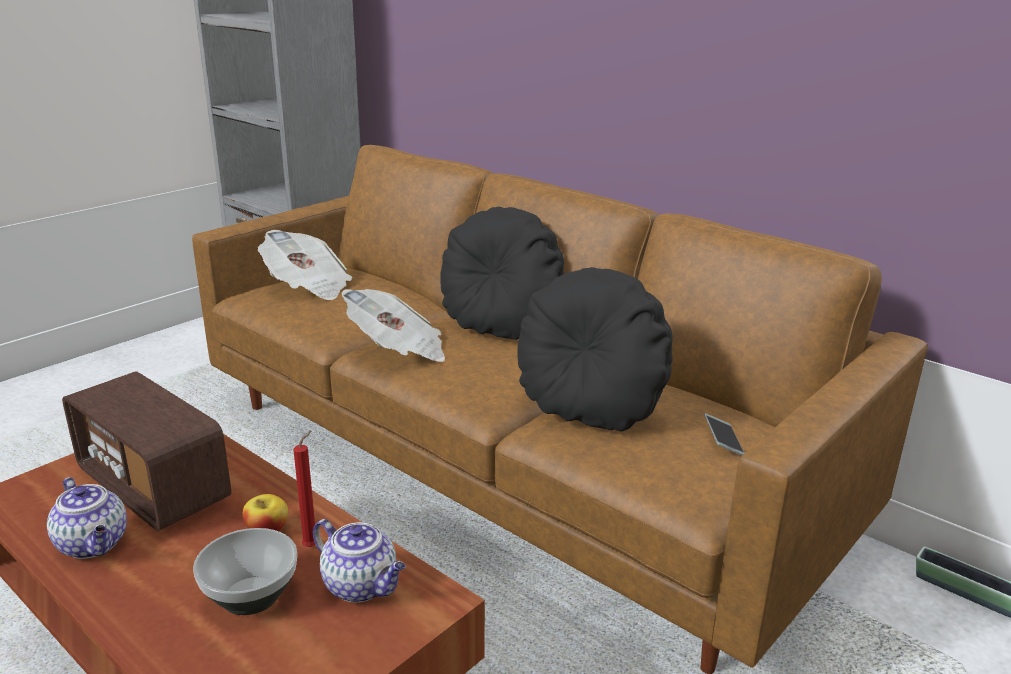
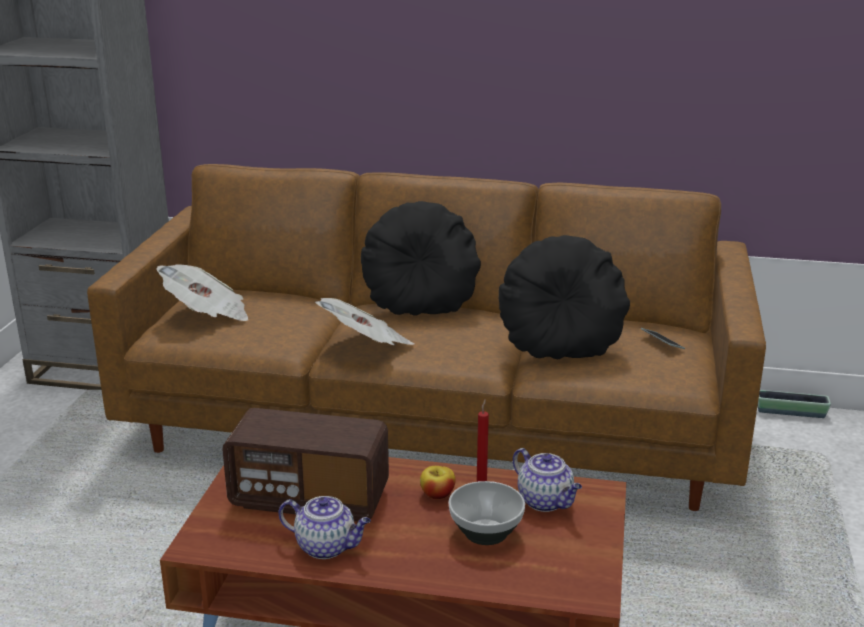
camera: 30 degrees left, 0 degrees up
(362, 586) = (546, 501): teapot -> teapot turned 45 degrees clockwise

